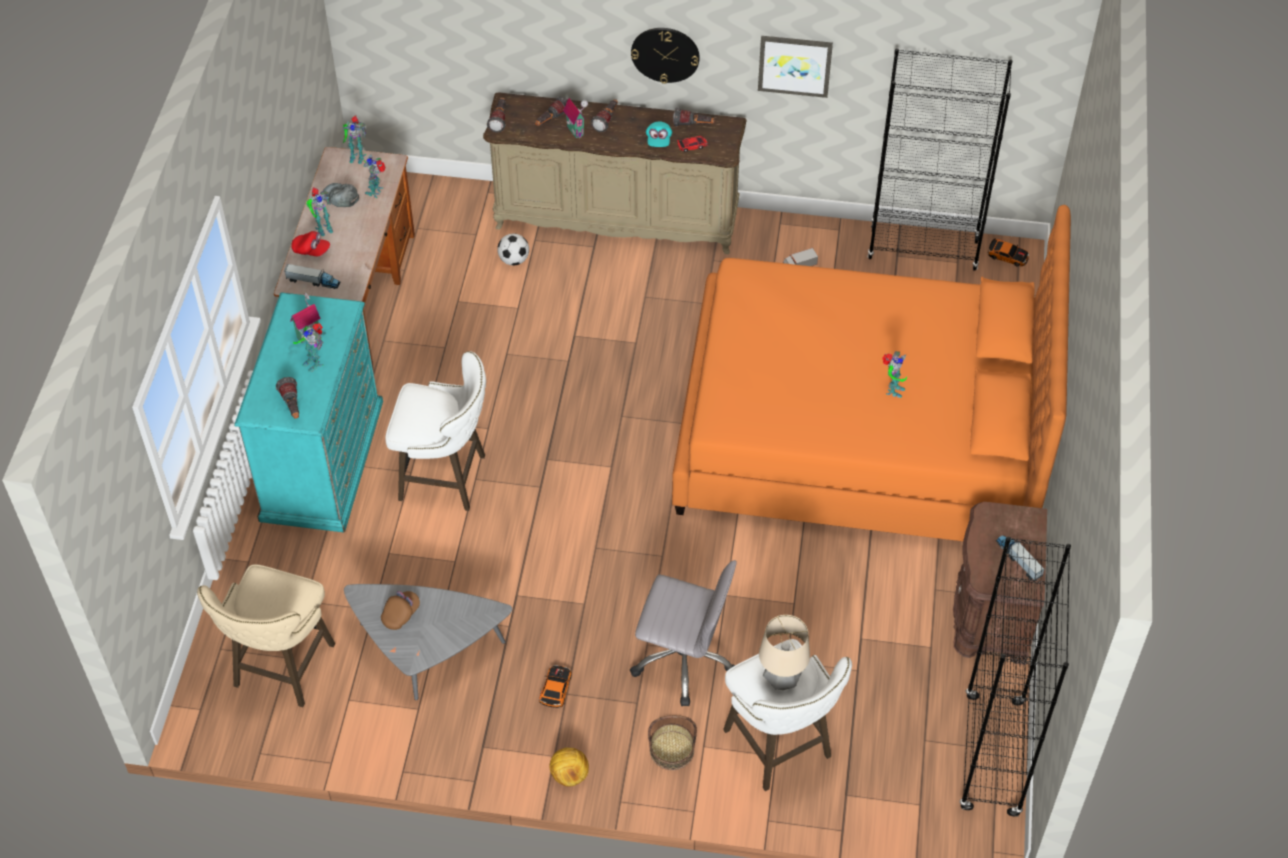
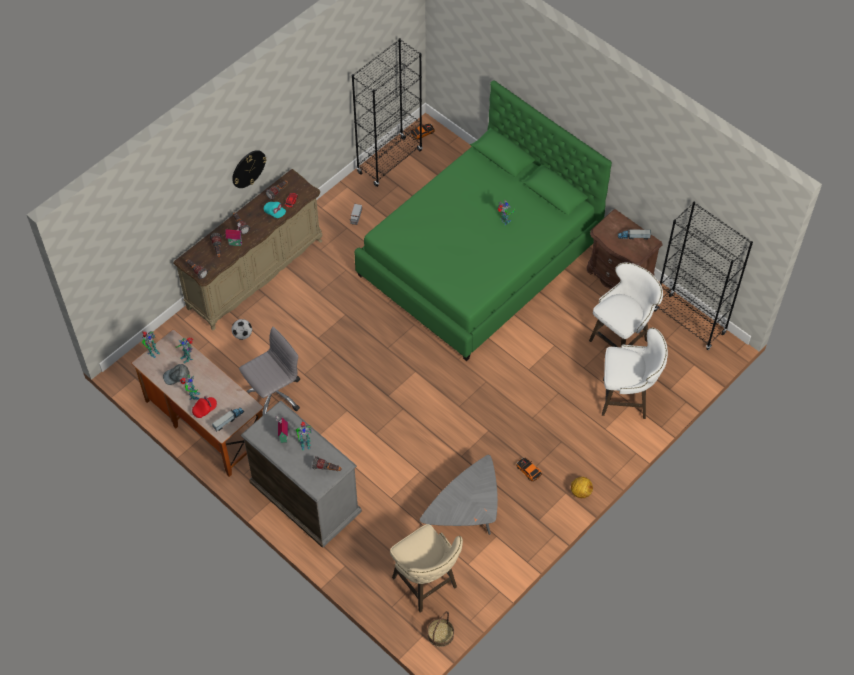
camera: 55 degrees left, 5 degrees up
(322, 459) = (304, 496): turquoise dresser -> grey dresser
(401, 614) = (456, 504): brown cap -> none
(447, 478) = (364, 446): white stool -> white stool (620, 339)
(672, 750) = (597, 442): basket -> basket (440, 634)
(684, 659) = (552, 407): grey office chair -> grey office chair (273, 394)
(781, 681) = (629, 365): table lamp -> none
(794, 65) = (307, 122): picture -> none
(860, 433) = (479, 258): orange bed -> green bed

